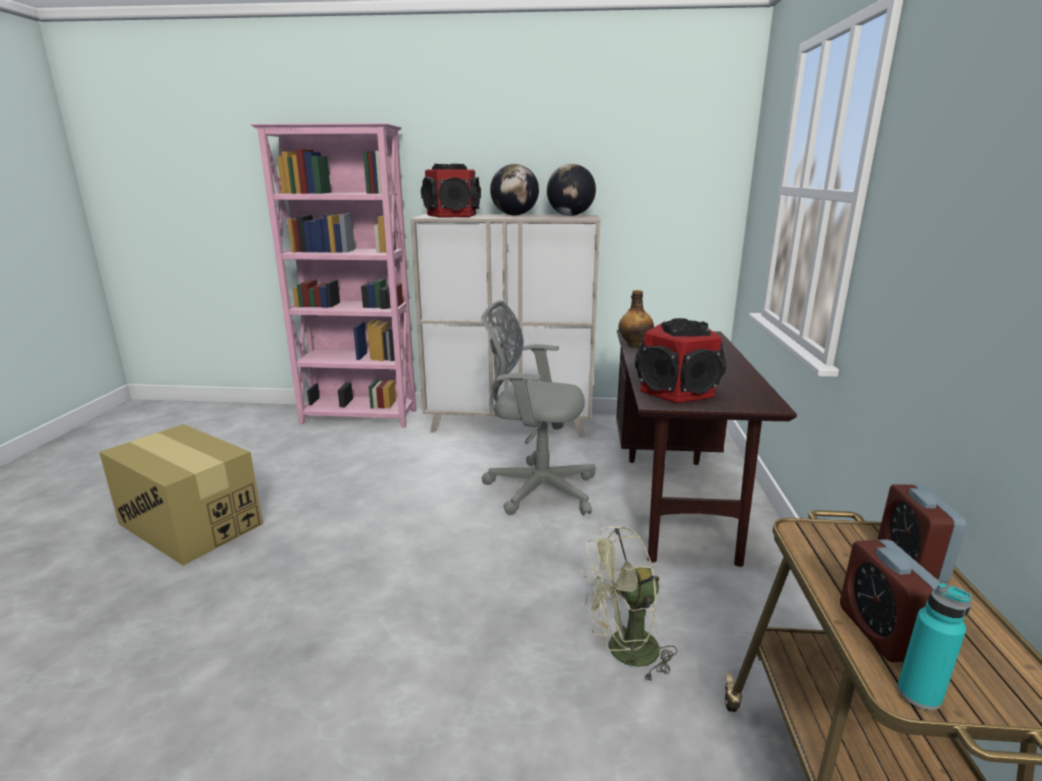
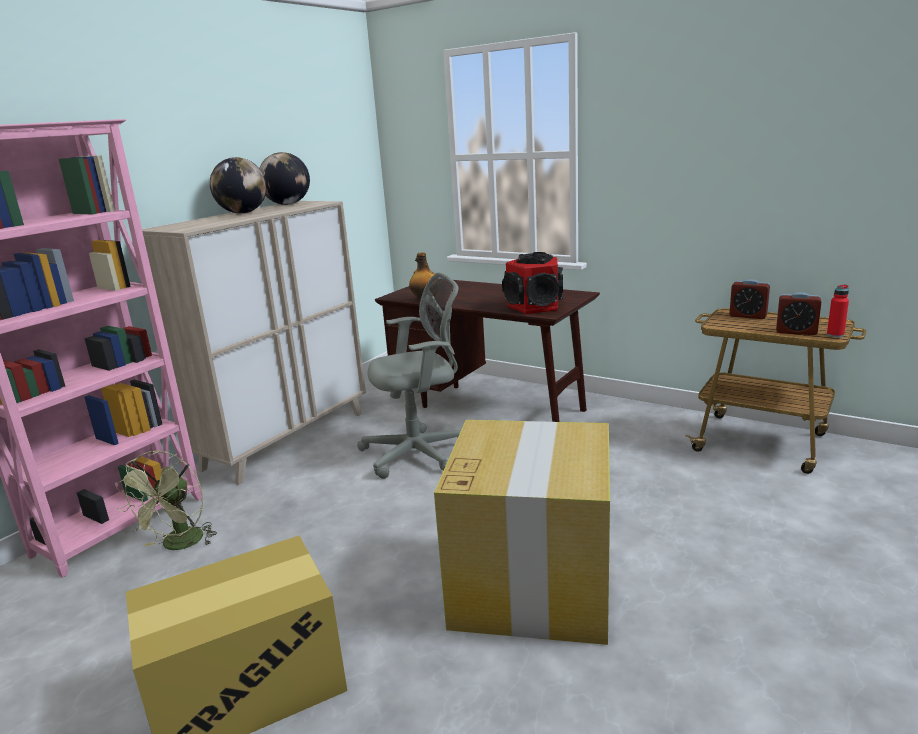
camera: 60 degrees left, 0 degrees up
(334, 623) = (533, 583): none -> cardboard box
(453, 215) = (196, 224): speaker -> none
(536, 488) = (420, 453): grey office chair -> grey office chair turned 150 degrees counterclockwise
(623, 652) = (639, 468): green fan -> green fan (179, 545)
(919, 694) = (835, 335): turquoise bottle -> red bottle

